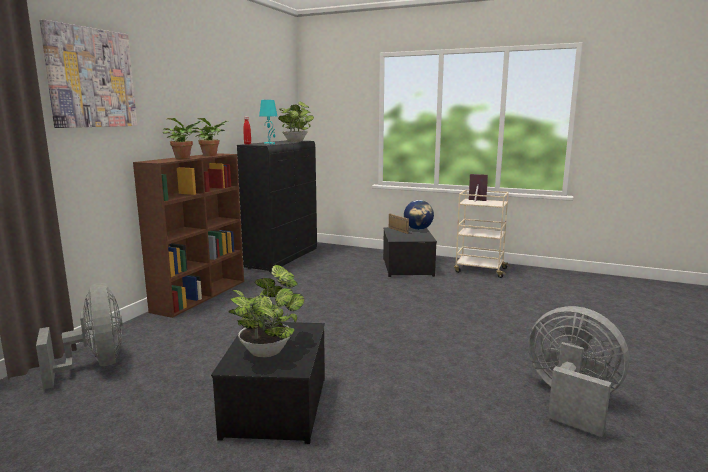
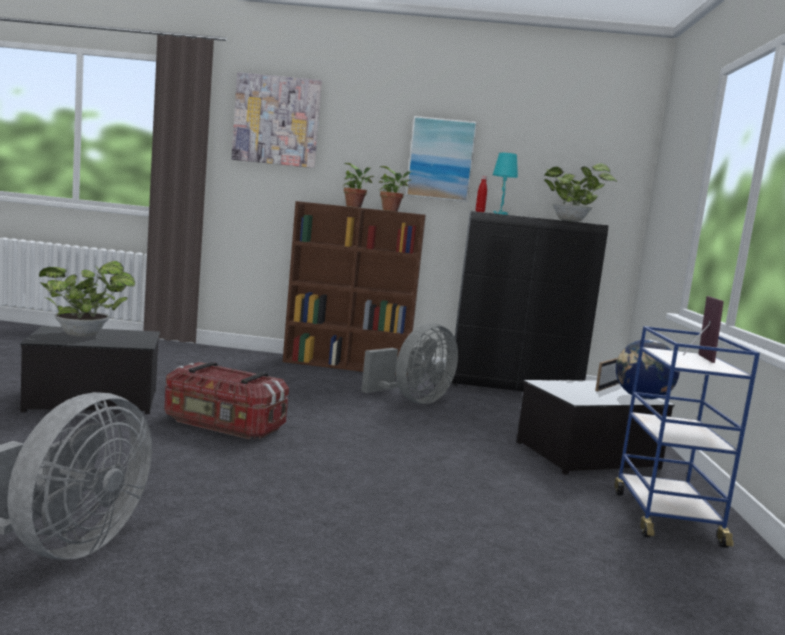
camera: 70 degrees right, 5 degrees down
(95, 365) = (175, 352): grey fan -> grey fan (413, 400)
(214, 106) = (441, 159): none -> picture
(356, 350) = (223, 425): none -> storage box
(479, 270) = (665, 517): beige cart -> blue cart

